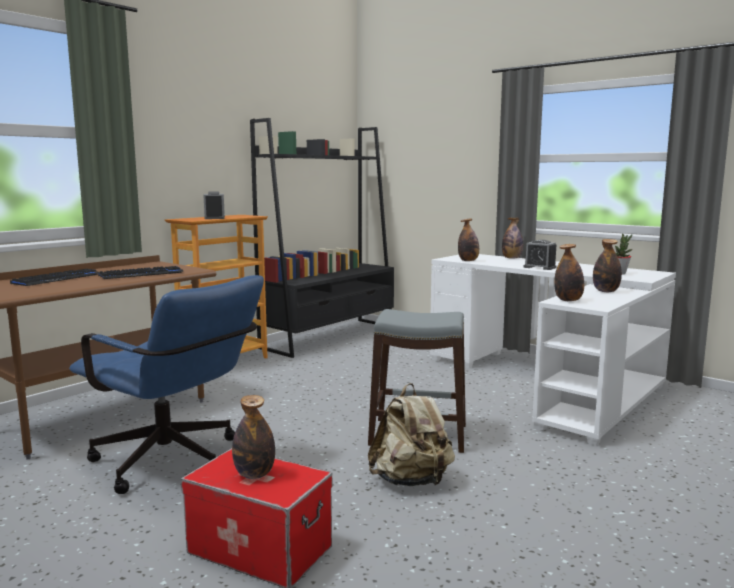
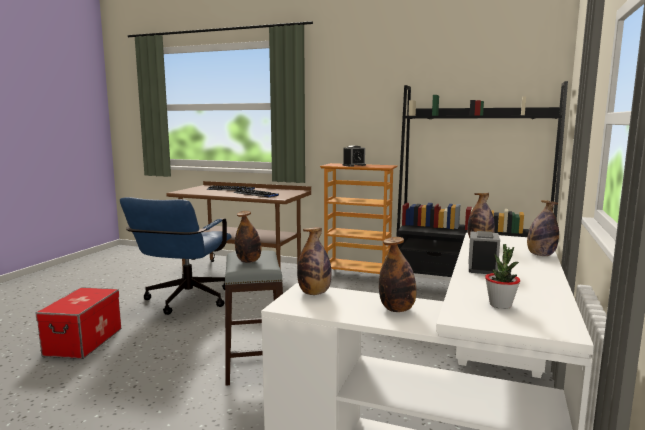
camera: 70 degrees right, 0 degrees up
(254, 474) = (80, 299): bottle -> bottle (249, 261)
(411, 481) = (169, 370): beige backpack -> none

